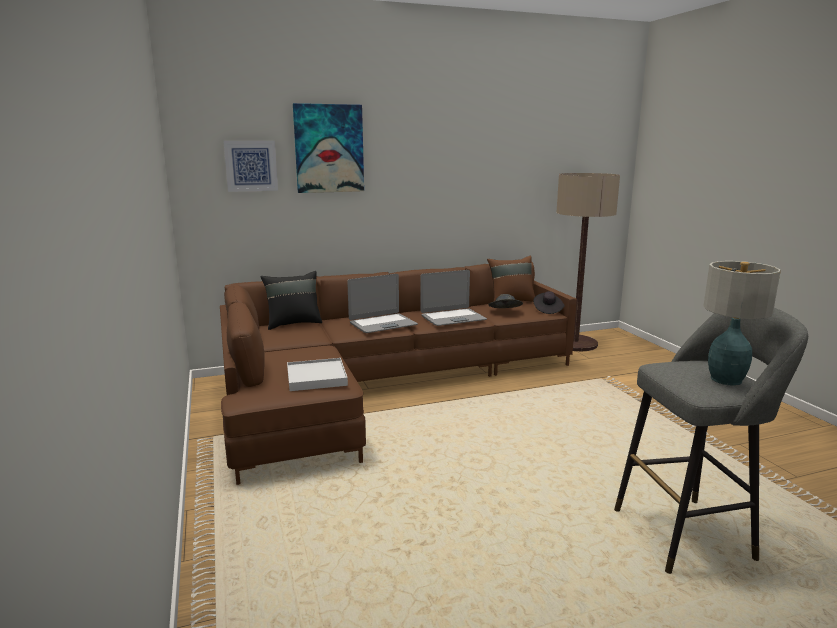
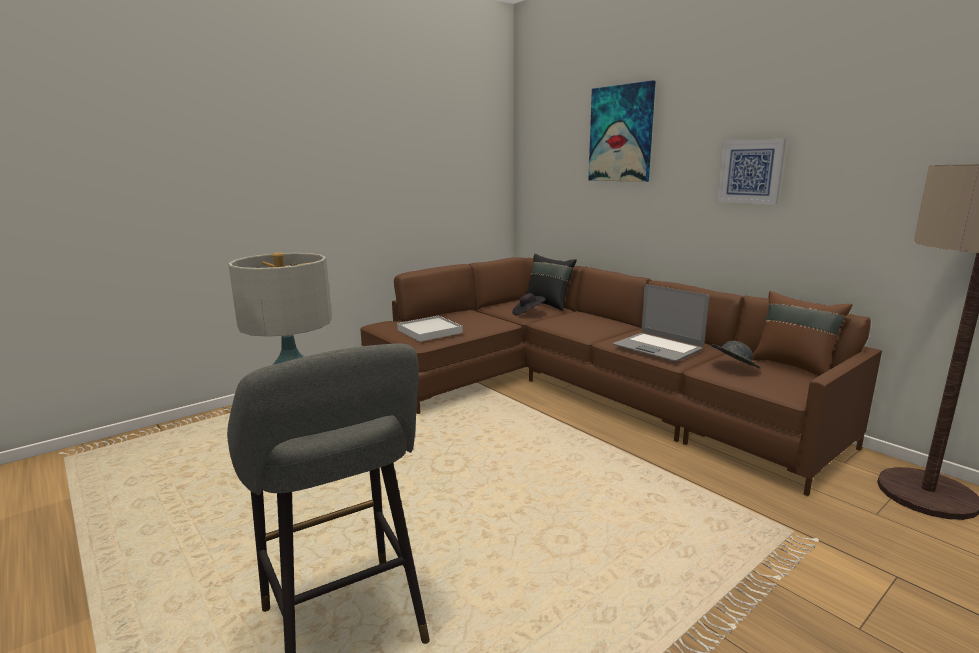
camera: 70 degrees right, 0 degrees up
(251, 166) = (560, 153): picture -> picture (751, 171)
(382, 324) = (589, 327): laptop -> none
(548, 310) = (800, 391): black hat -> black hat (528, 313)

